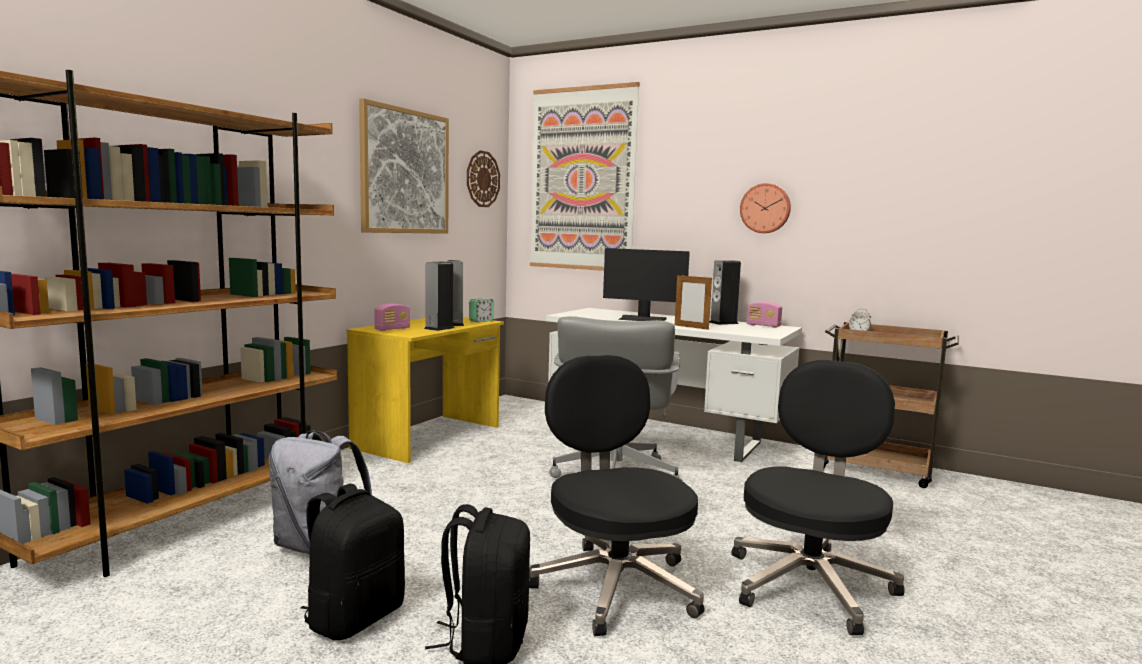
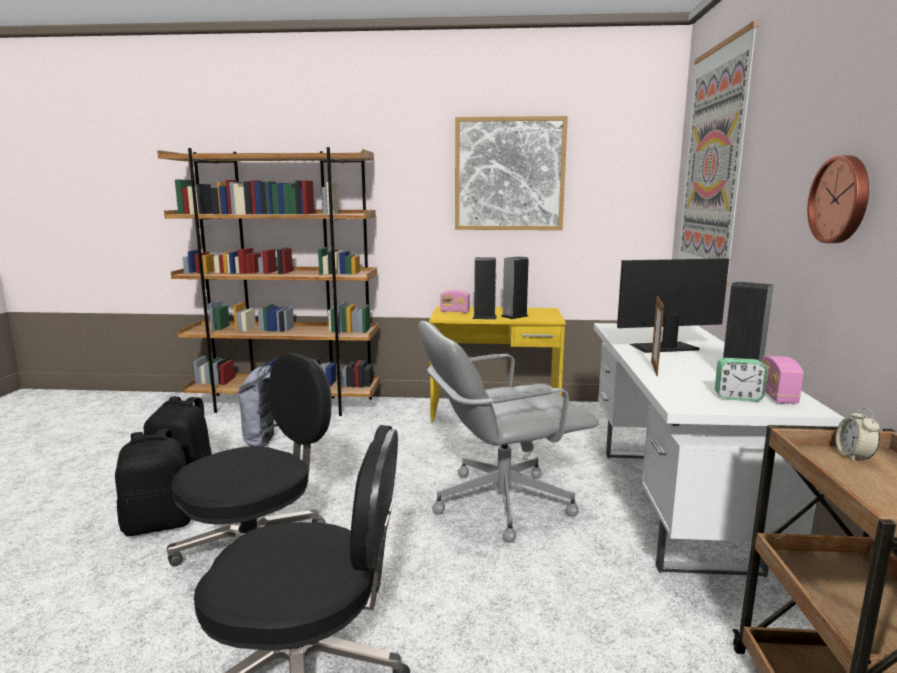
camera: 65 degrees right, 5 degrees up
(481, 321) = (548, 318): alarm clock -> alarm clock (738, 397)
(482, 179) = (628, 172): wall clock -> none
(642, 319) = (663, 347): monitor -> monitor turned 90 degrees clockwise

